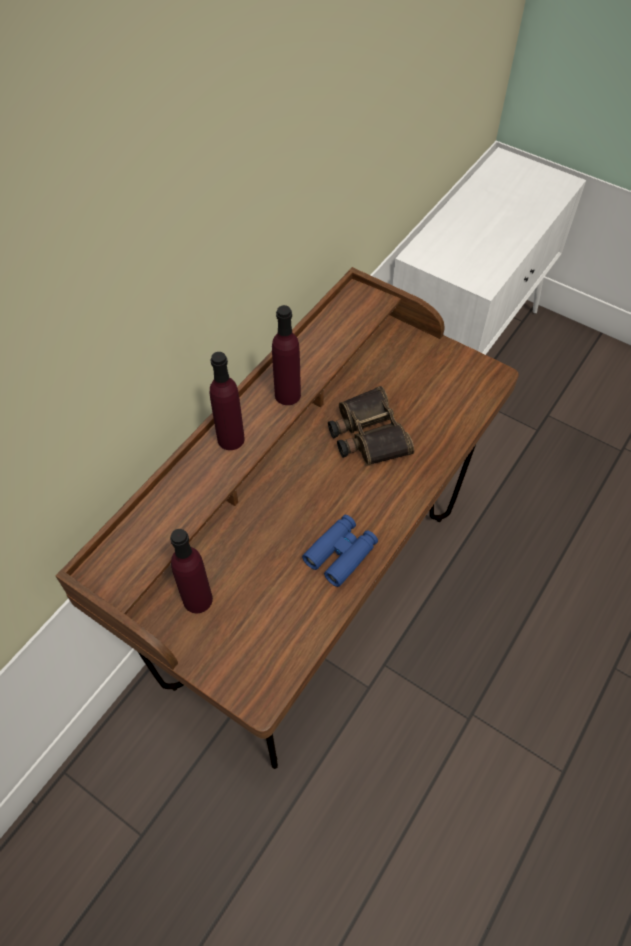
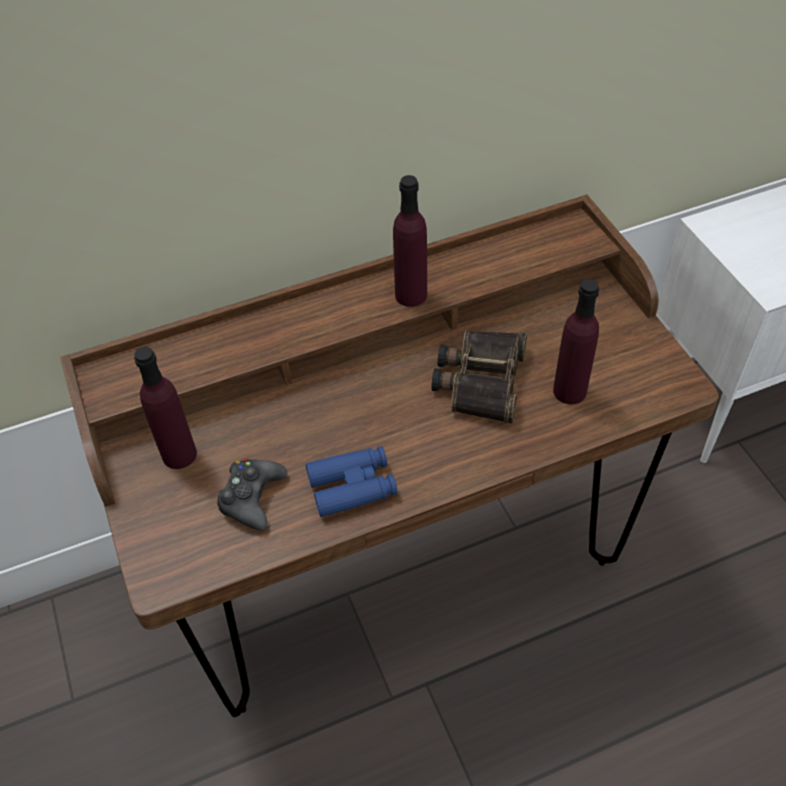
camera: 35 degrees right, 5 degrees down
(231, 439) = (318, 312): purple bottle -> purple bottle (569, 391)
(277, 600) = (252, 497): none -> black game controller

